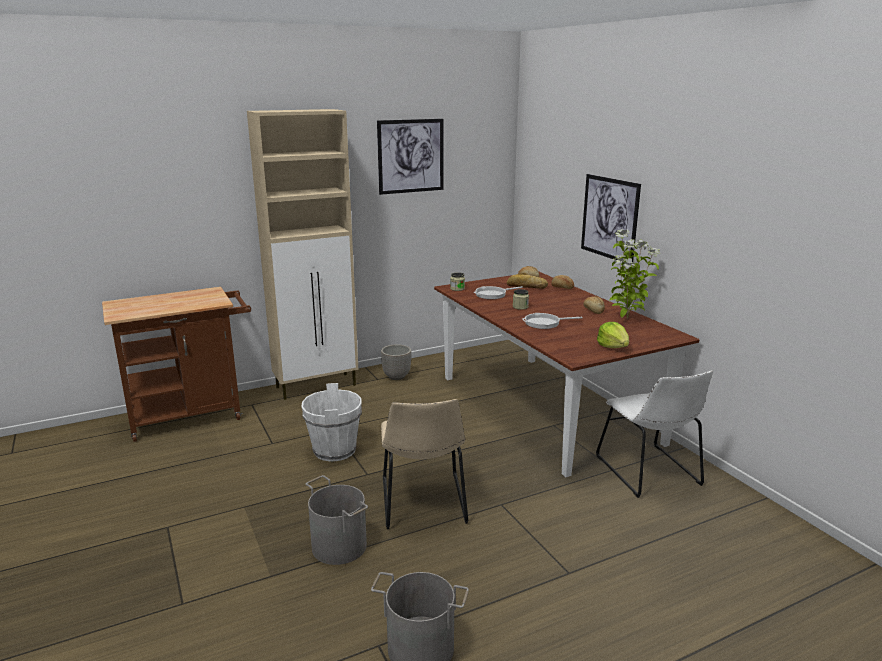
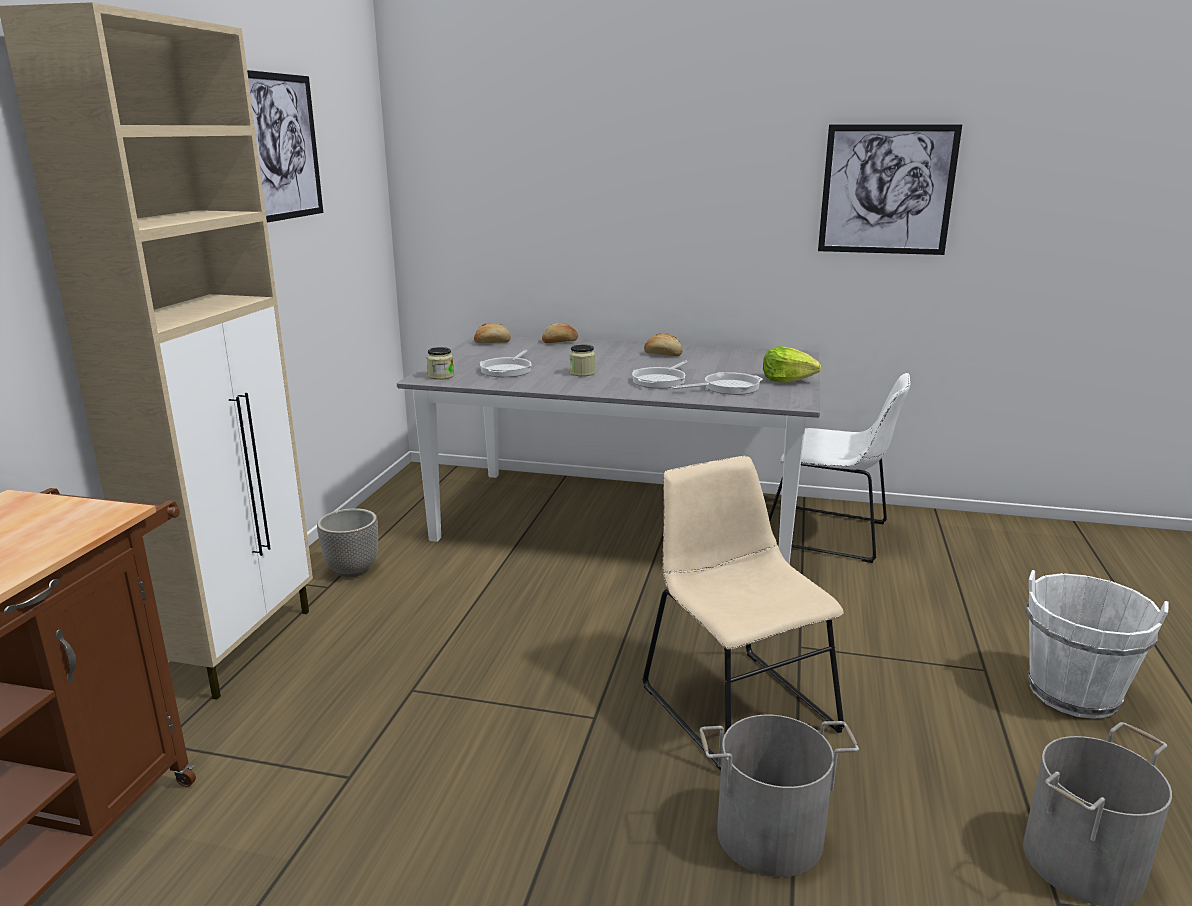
camera: 50 degrees left, 0 degrees up
(334, 450) = (479, 718): white bucket -> white bucket (1072, 694)
(423, 503) = (733, 703): beige chair -> beige chair turned 150 degrees counterclockwise
(526, 286) = (518, 351): bread -> none
(547, 408) = (620, 520): brown dining table -> grey dining table
(565, 338) = (727, 388): none -> frying pan
(609, 218) = (630, 222): picture -> picture (887, 190)
(626, 319) = (715, 353): potted plant -> none

